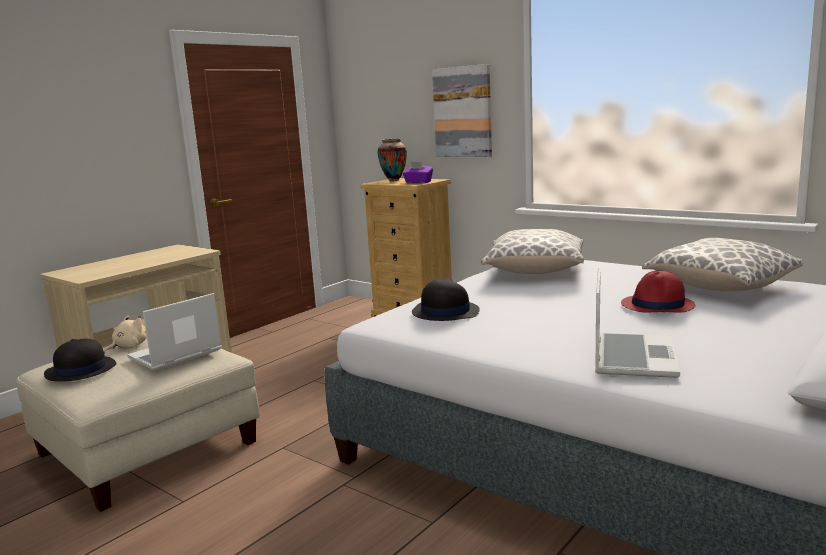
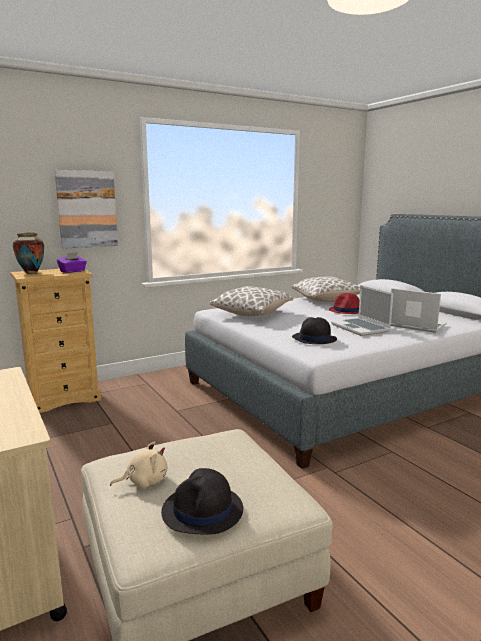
camera: 70 degrees left, 0 degrees up
(128, 347) = (144, 481): beige plush toy -> beige plush toy turned 105 degrees clockwise
(175, 355) = (215, 452): laptop -> laptop (361, 328)

